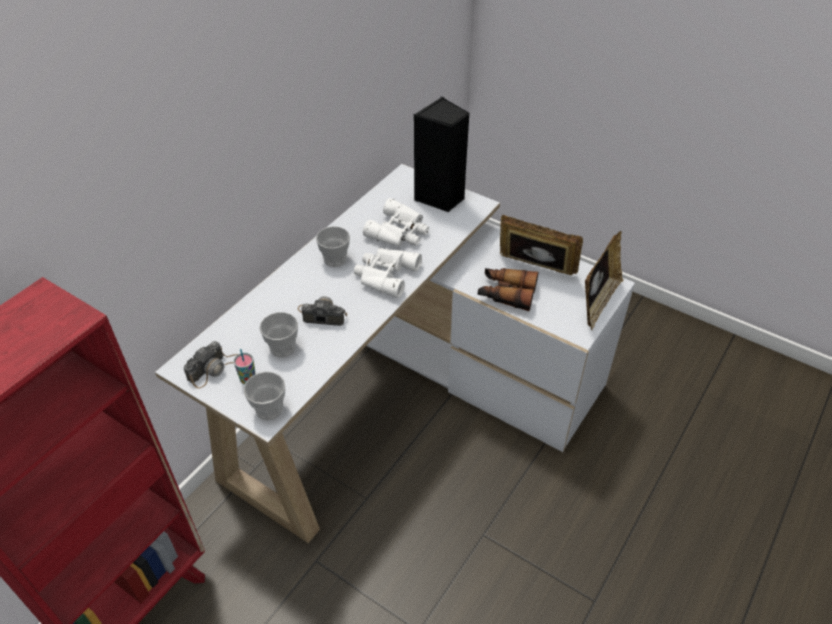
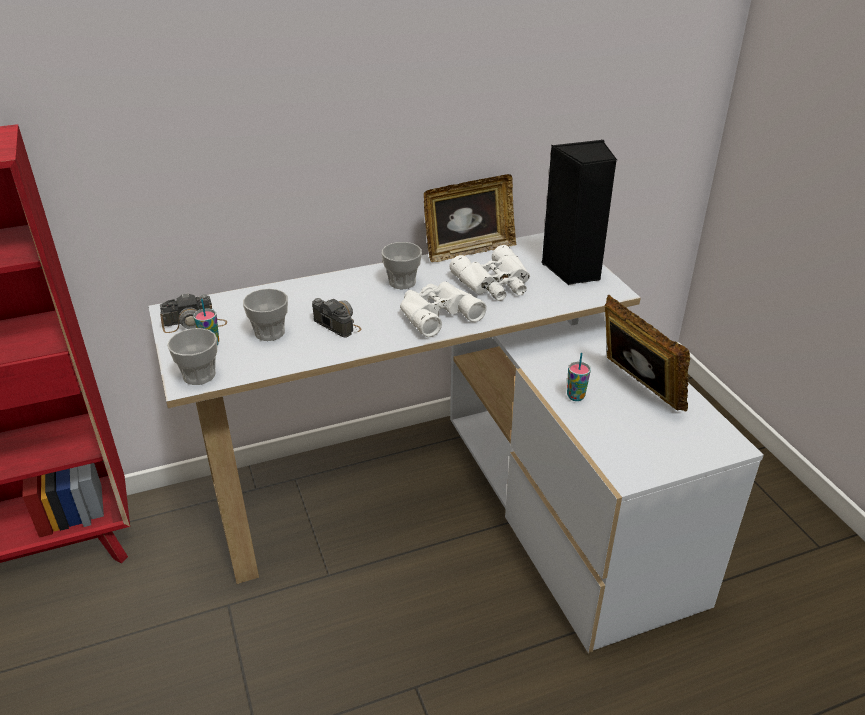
camera: 35 degrees right, 10 degrees down
(506, 294) = (575, 396): binoculars -> cup
(598, 302) = (687, 453): picture frame -> picture frame (468, 250)

